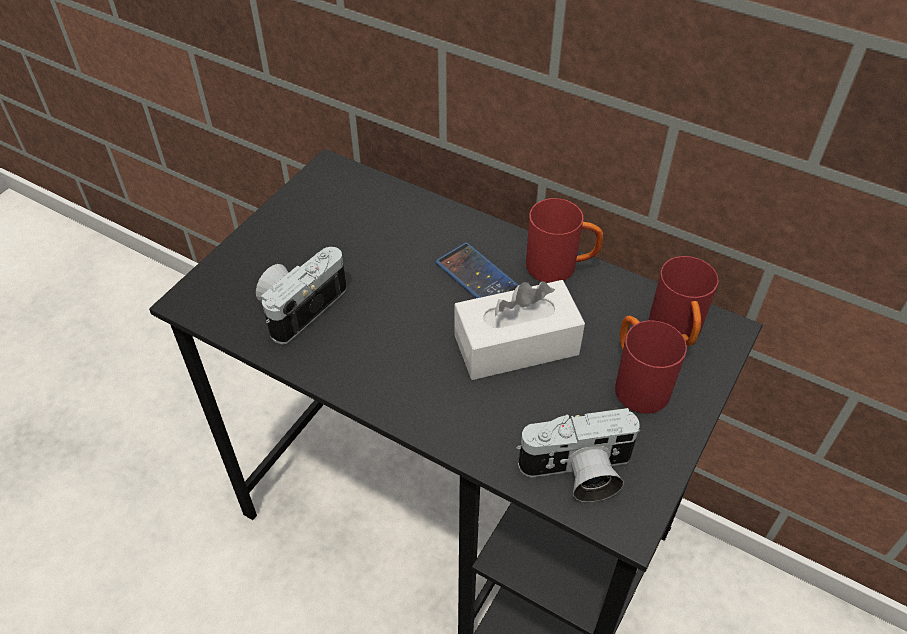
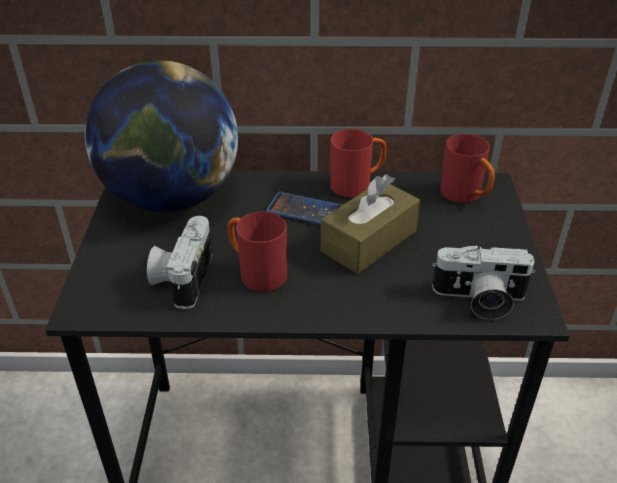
camera: 30 degrees left, 10 degrees down
(355, 206) = (172, 198): none -> globe
(516, 345) = (369, 241): white tissue box -> brown tissue box
(578, 473) = (479, 300): camera -> camera turned 45 degrees clockwise
(635, 382) = (466, 232): red mug -> red mug (256, 272)

